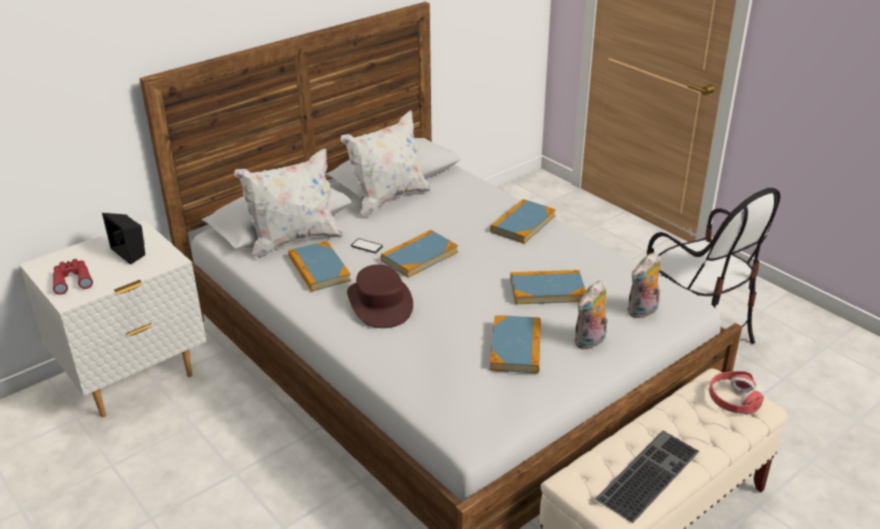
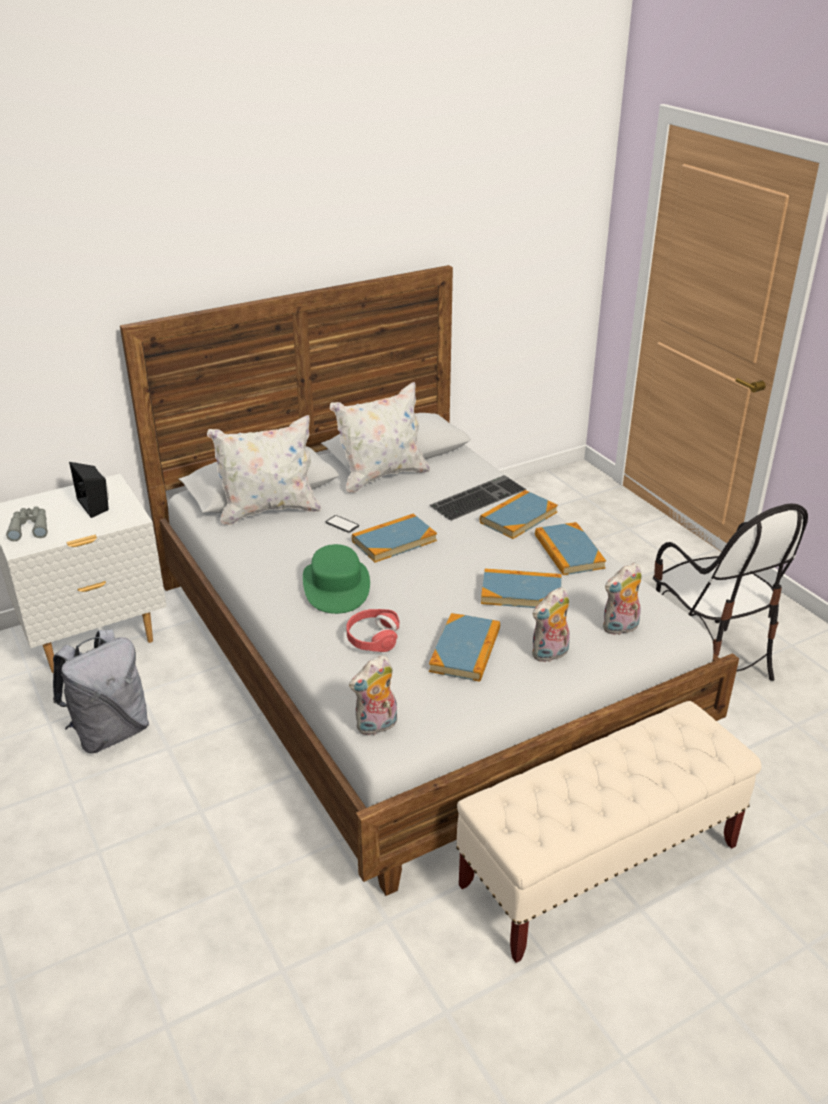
camera: 10 degrees right, 0 degrees up
(72, 280) = (30, 528): red binoculars -> grey binoculars
(175, 466) = (110, 732): none -> grey backpack
(319, 269) = (284, 543): book -> book (568, 552)
(380, 303) = (336, 586): brown hat -> green hat
(458, 425) = (376, 726): none -> plush toy
(647, 473) = (576, 806): keyboard -> keyboard (478, 497)
(733, 399) = (701, 738): red headphones -> red headphones (372, 637)

